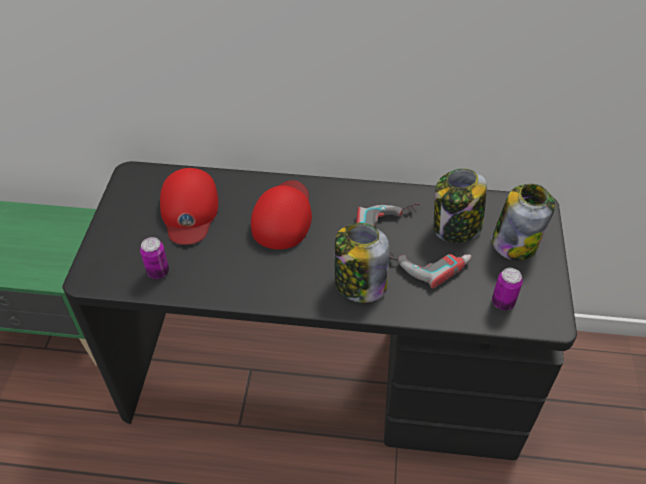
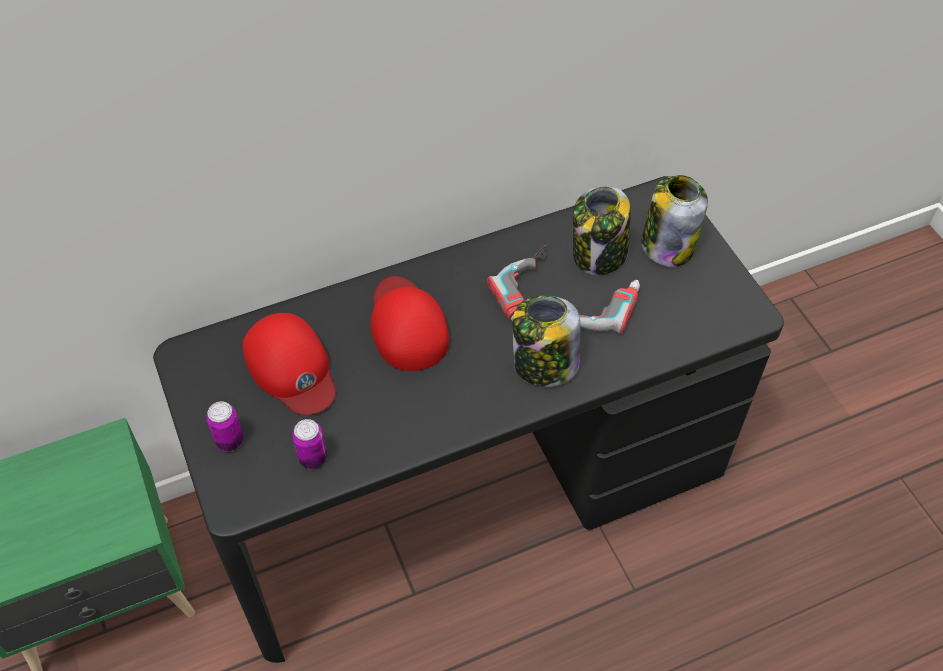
camera: 30 degrees left, 5 degrees up
(502, 302) = (696, 316): can -> can (230, 440)

